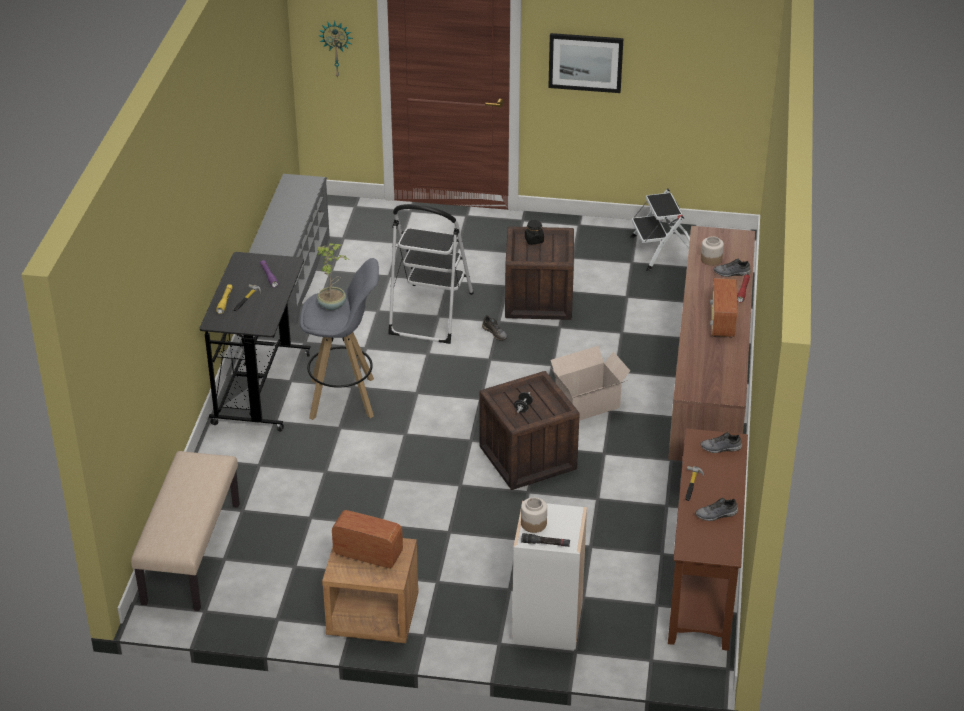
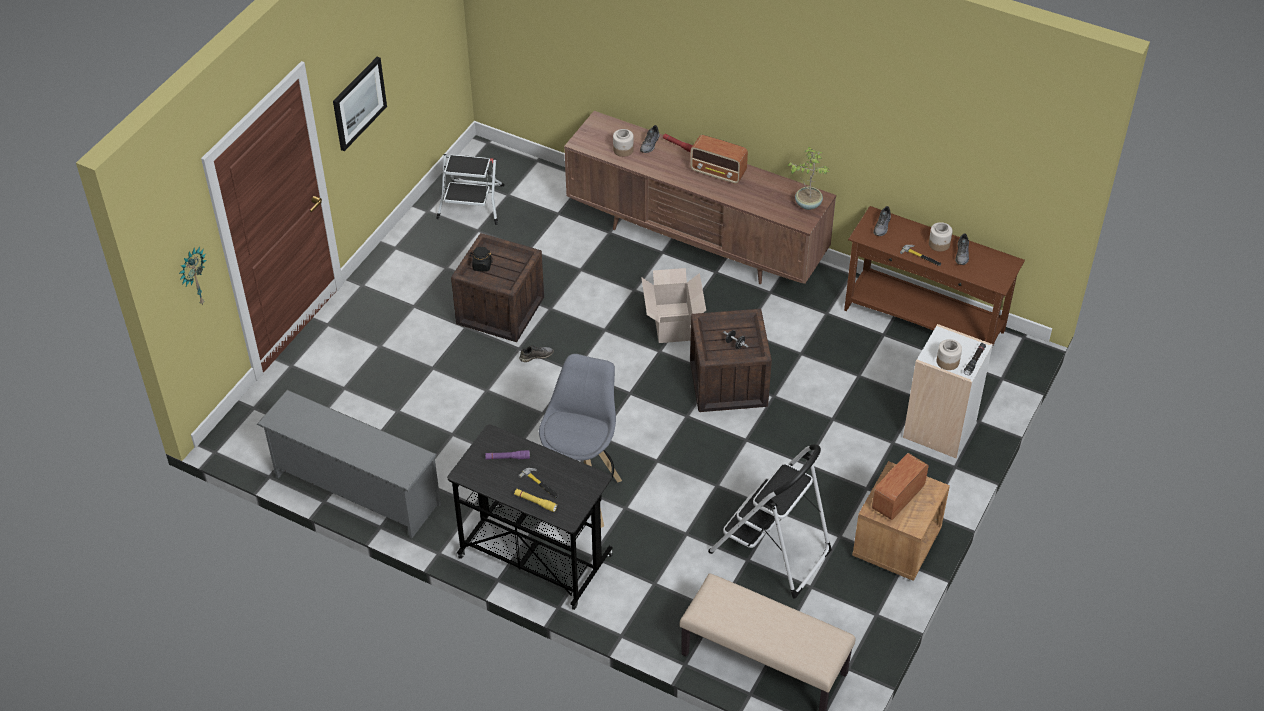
camera: 70 degrees left, 10 degrees up
(332, 305) = (565, 424): potted plant -> potted plant (807, 204)
(429, 315) = (481, 396): step ladder -> step ladder (772, 553)
(721, 495) = (939, 244): none -> jar

